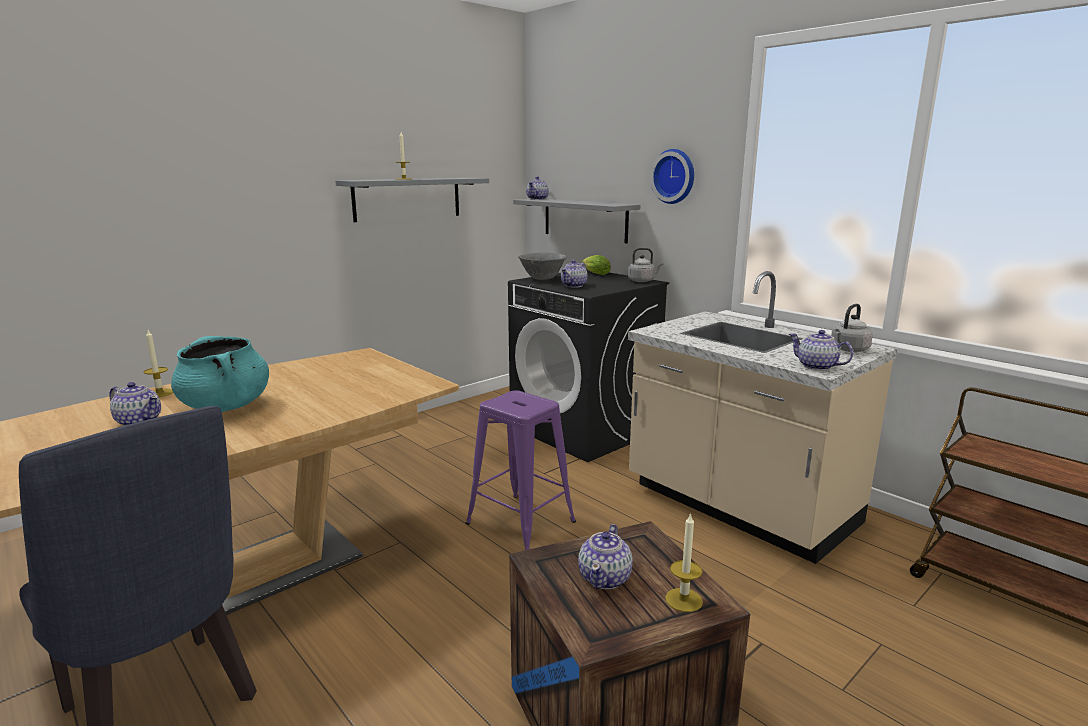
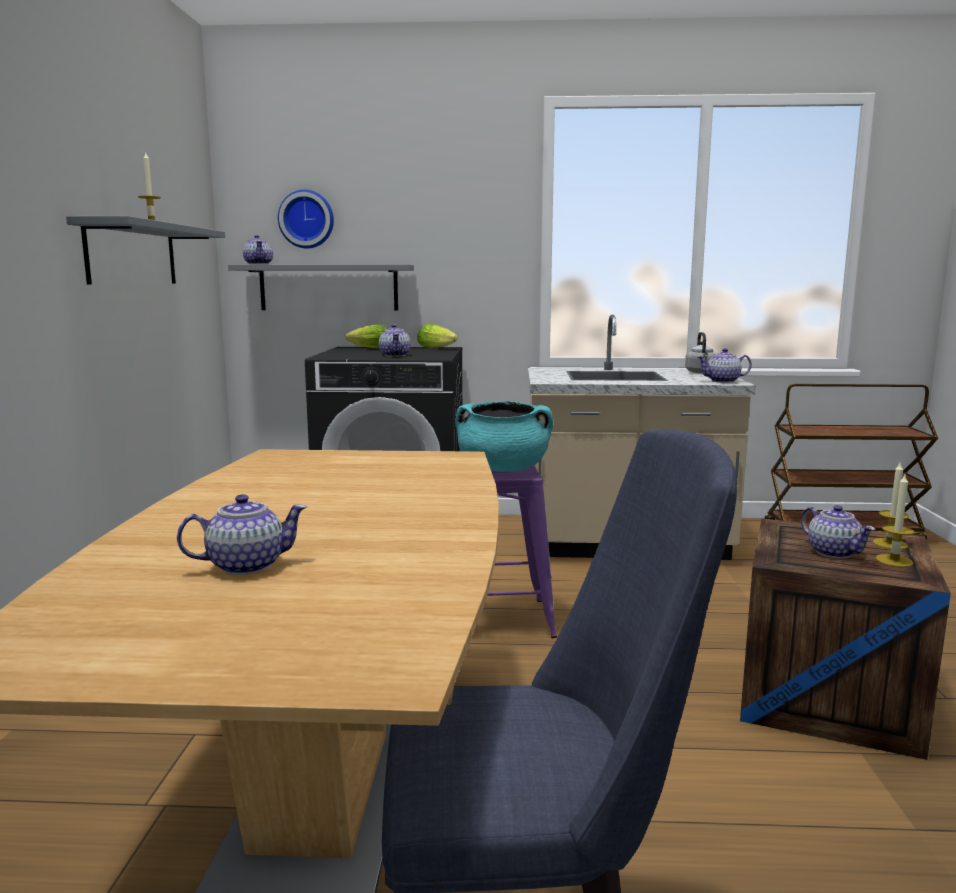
camera: 45 degrees left, 5 degrees down
(160, 393) = (141, 541): candle -> candle (894, 560)
(226, 406) = (309, 523): turquoise cooking pot -> turquoise cooking pot (503, 469)
(542, 279) = (338, 355): grey bowl -> none
(642, 281) = (438, 348): grey kettle -> lettuce
(674, 176) = (458, 232): wall clock -> wall clock (307, 219)

